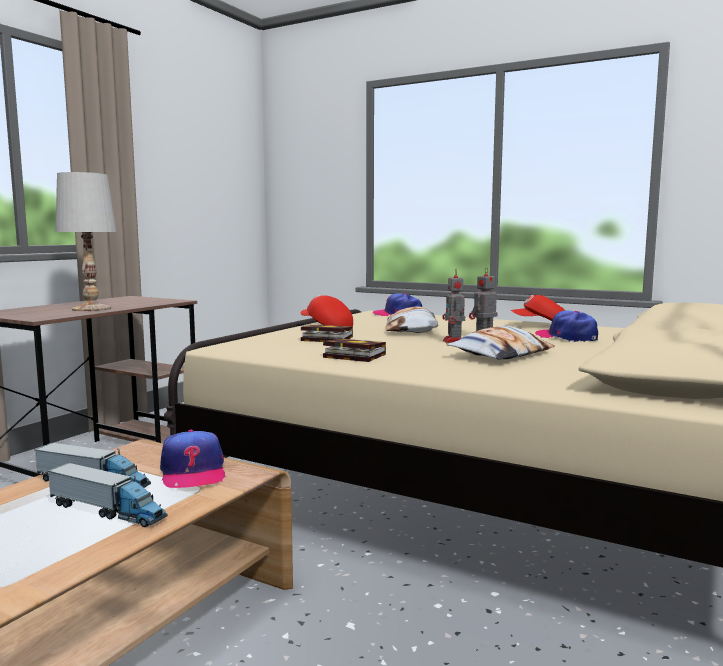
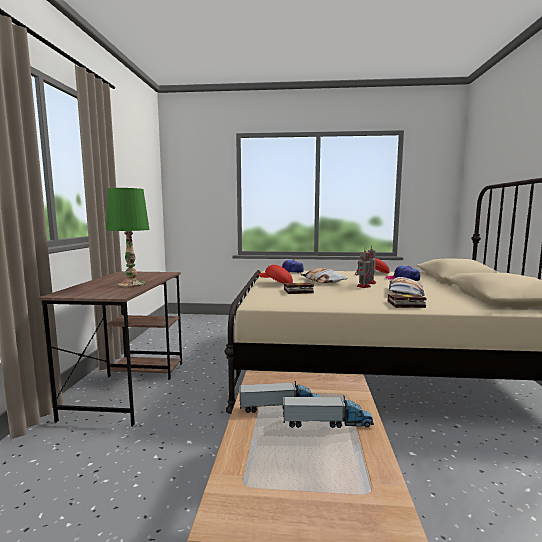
camera: 25 degrees left, 0 degrees up
(92, 309) = (132, 284): white table lamp -> green table lamp
(193, 472) = (322, 386): cap -> none
(351, 356) = (342, 301): book -> book (404, 304)

